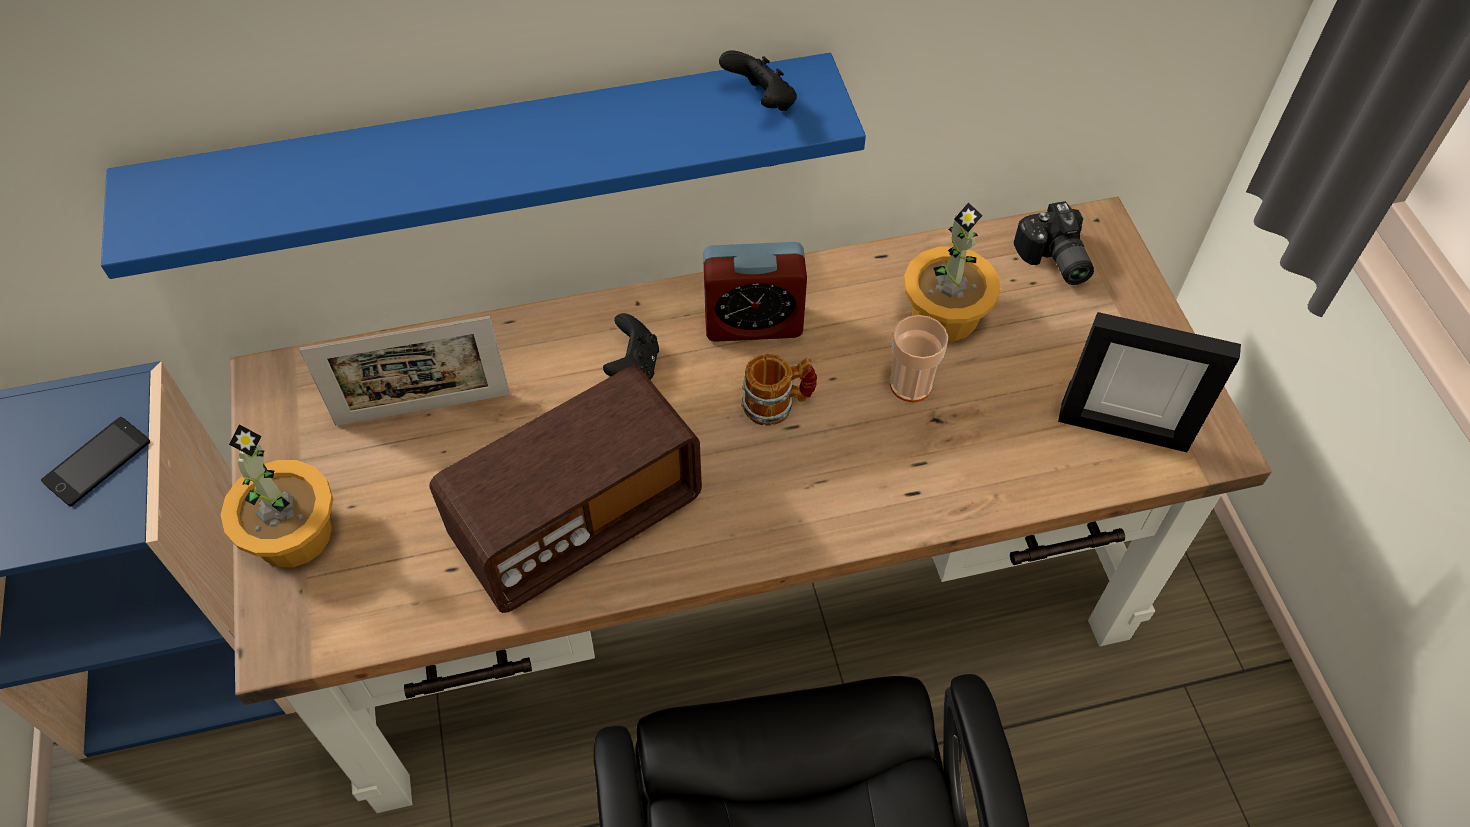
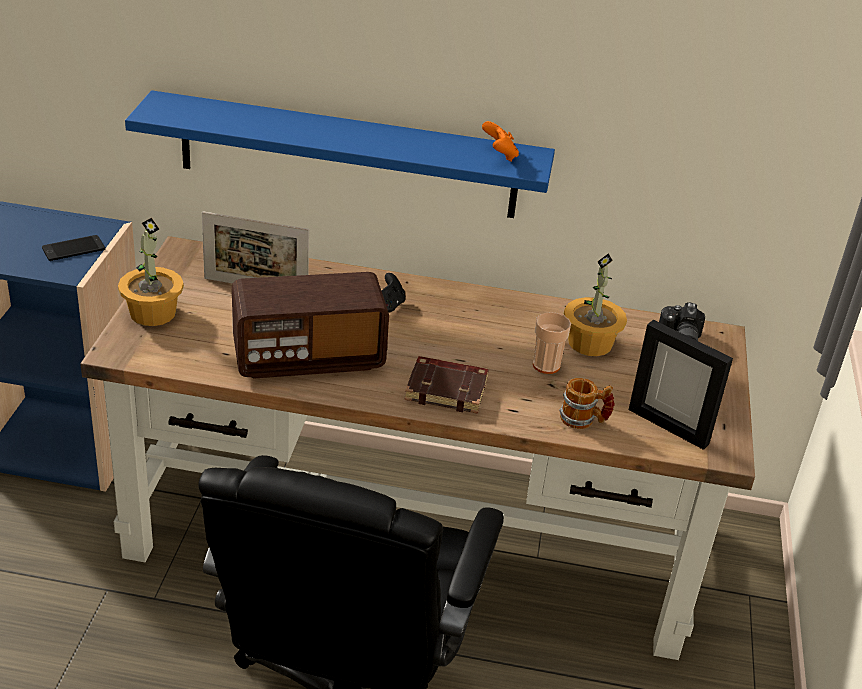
camera: 20 degrees right, 20 degrees down
(753, 323) = (469, 310): alarm clock -> none
(761, 102) = (499, 155): black game controller -> orange game controller
(778, 404) = (459, 348): mug -> mug (584, 420)
(805, 494) = (447, 389): none -> brown book

